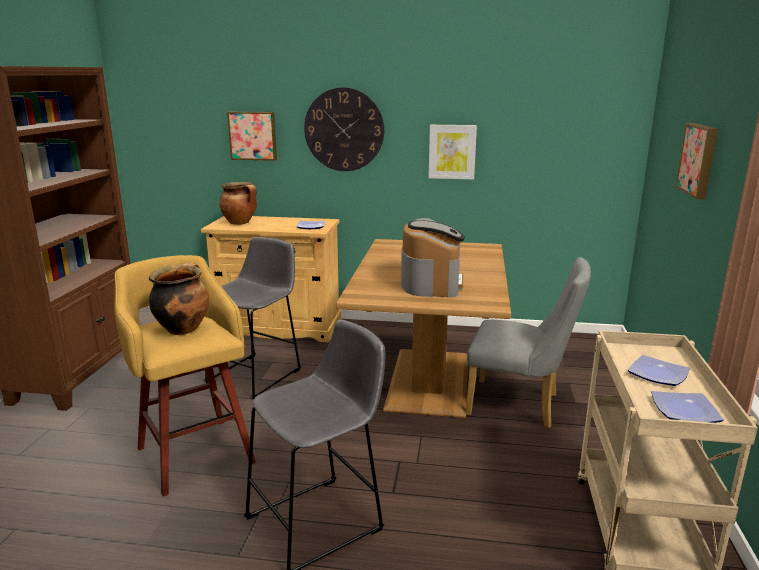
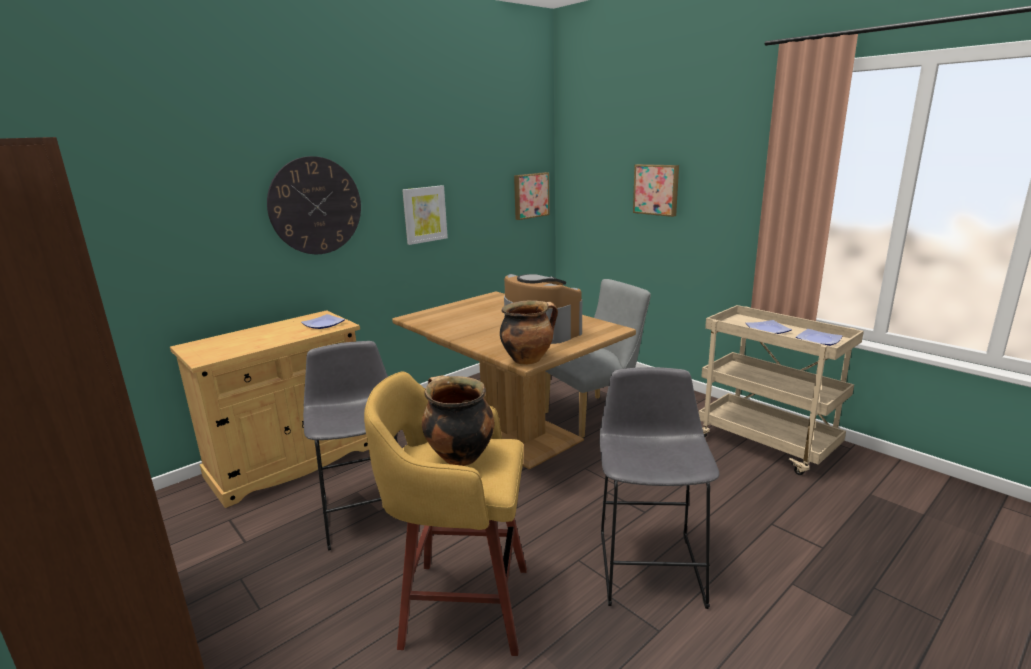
camera: 50 degrees left, 0 degrees up
(240, 223) = (225, 346): cooking pot -> cooking pot (528, 359)
(253, 135) = (195, 229): picture -> picture (530, 195)

